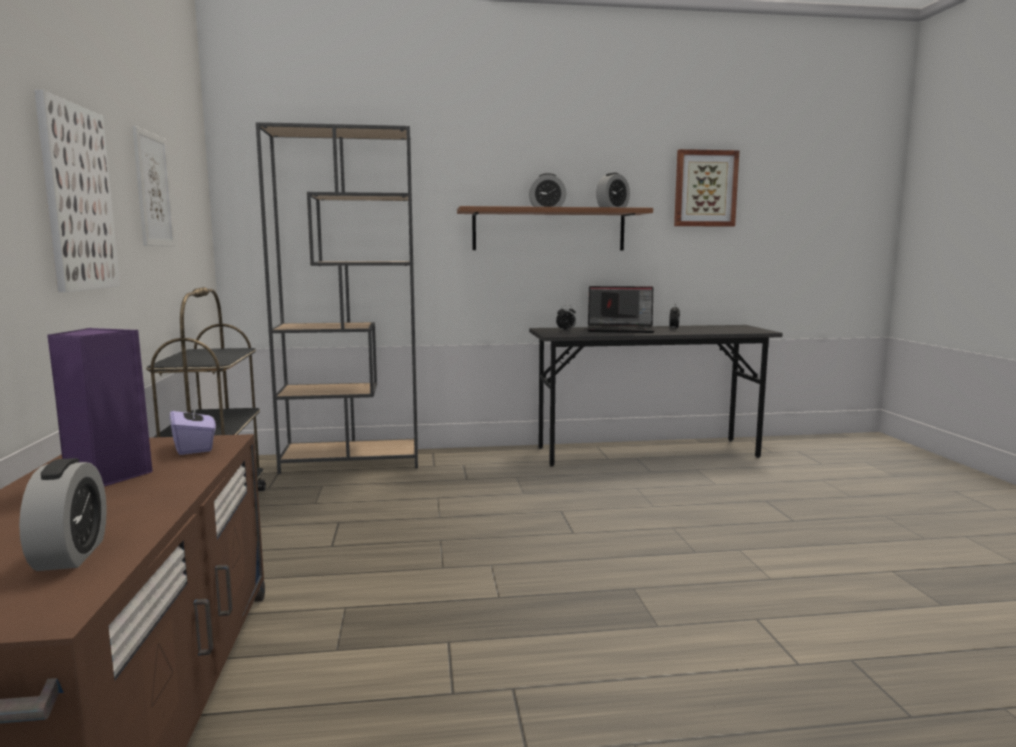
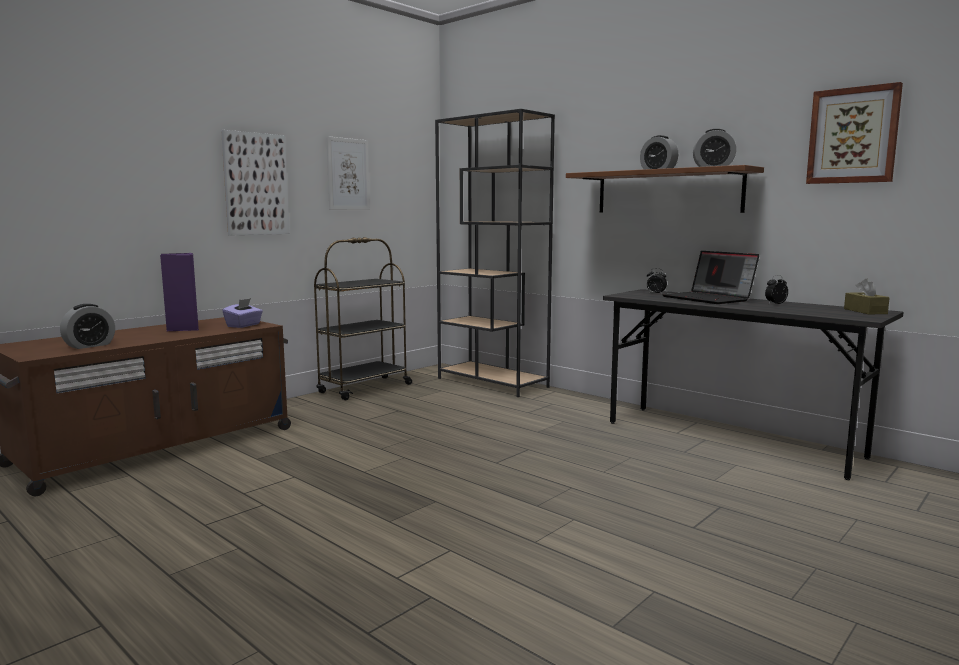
camera: 50 degrees right, 0 degrees up
(735, 327) = (865, 311): none -> brown tissue box

